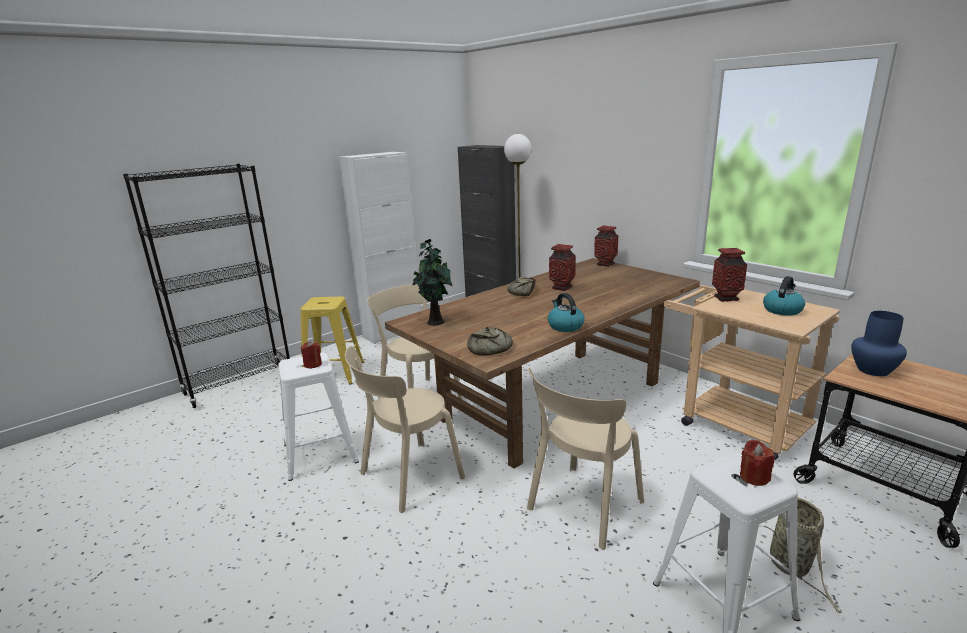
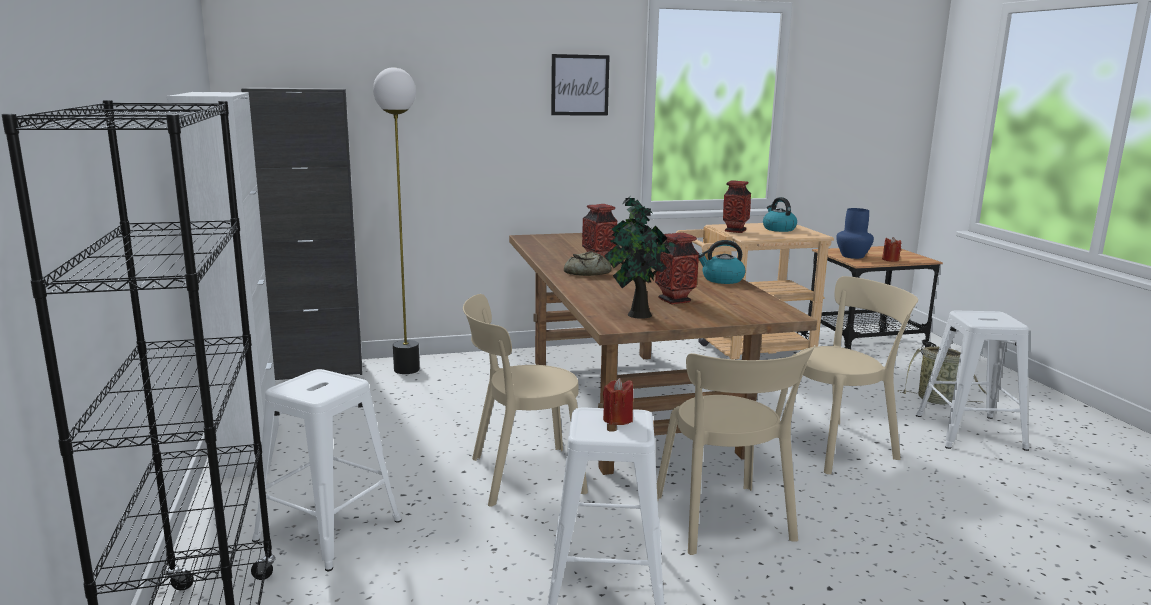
camera: 65 degrees left, 5 degrees down
(334, 372) = (328, 529): yellow stool -> white stool
(489, 348) = (754, 309): bread -> none
(582, 508) = (837, 445): beige chair -> beige chair turned 90 degrees counterclockwise
(605, 264) = (545, 236): vase -> vase (675, 300)
(650, 145) = (580, 85): none -> picture
(754, 477) = (985, 315): red candle -> red candle (890, 260)

